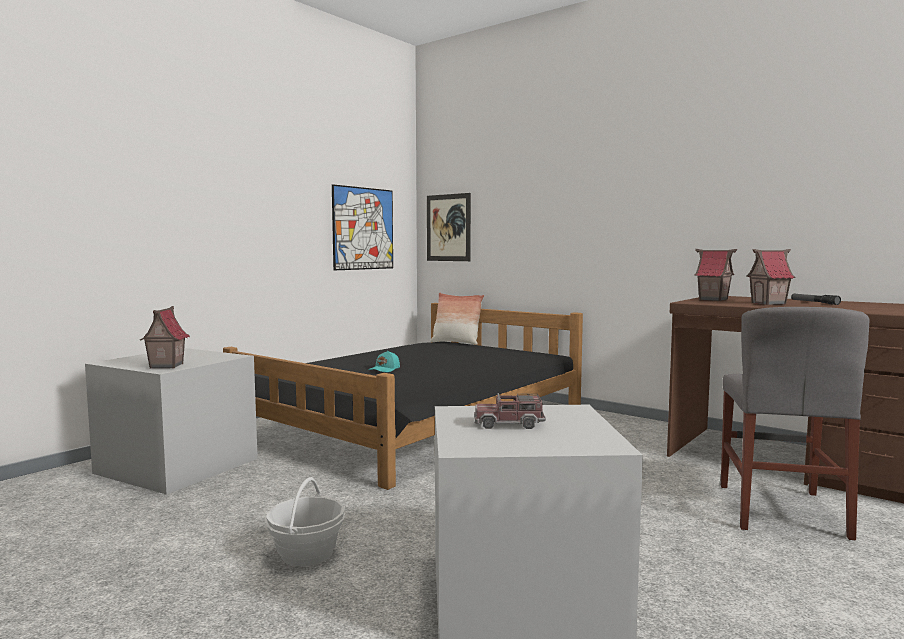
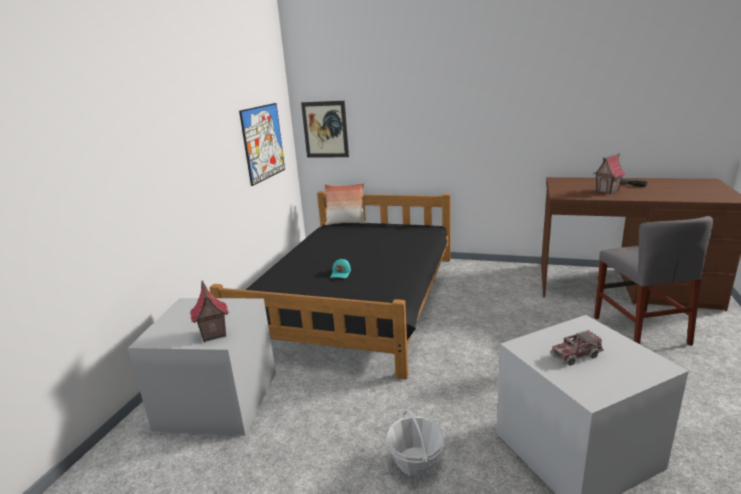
camera: 20 degrees left, 15 degrees up
(713, 299) = (565, 188): toy house -> none

